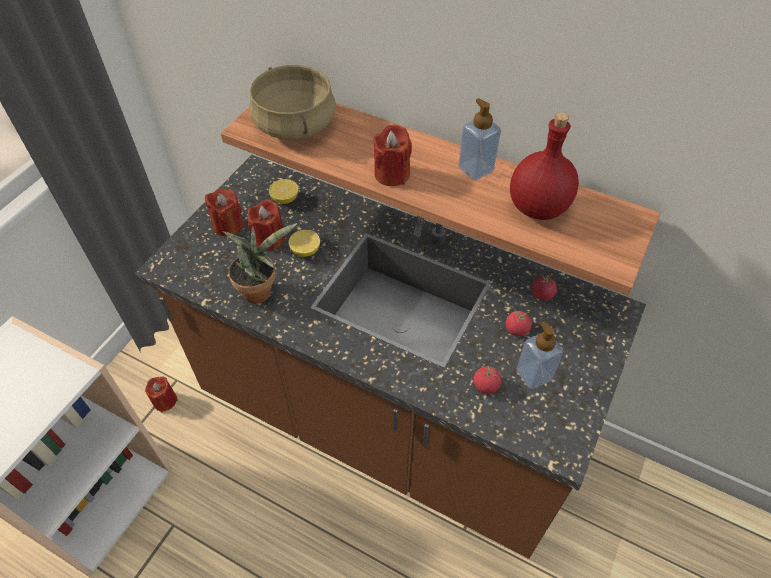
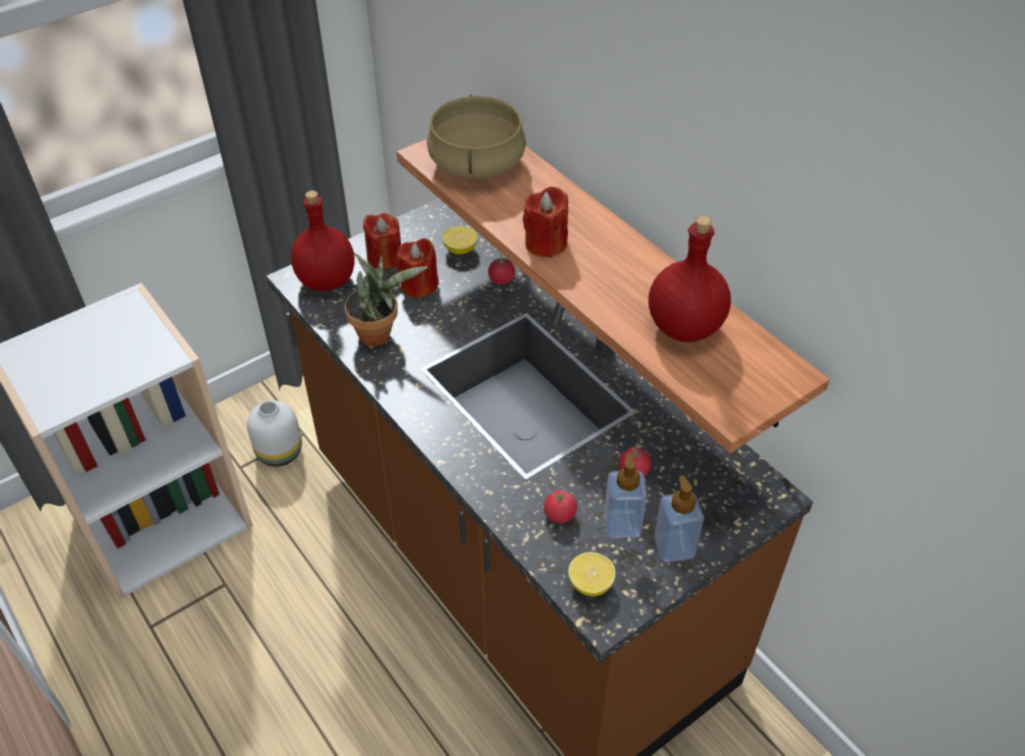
camera: 25 degrees right, 5 degrees down
(165, 401) = (280, 451): red candle -> white vase
(190, 261) = (326, 281): none -> red bottle
(305, 251) = (450, 310): lemon -> lemon (590, 584)
(475, 169) = (642, 266): soap dispenser -> soap dispenser (674, 547)
(542, 294) = (688, 445): tomato -> tomato (501, 280)

